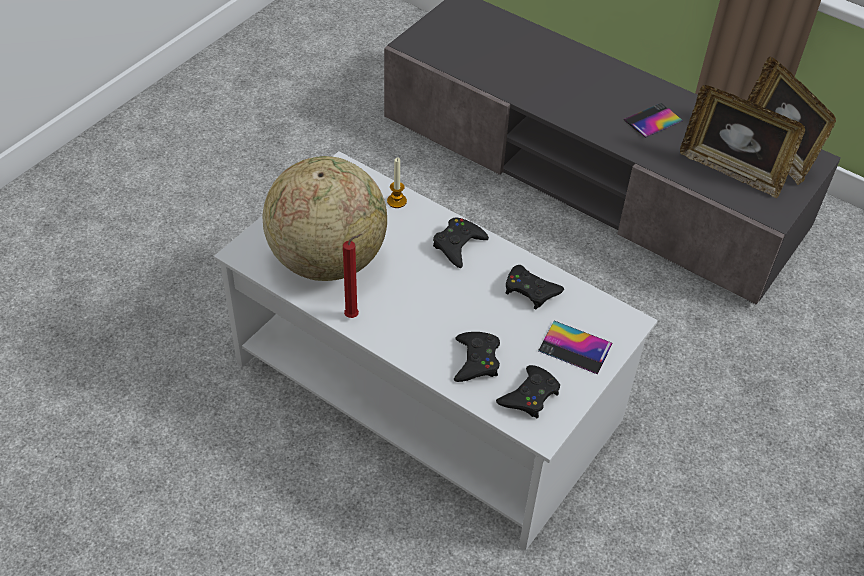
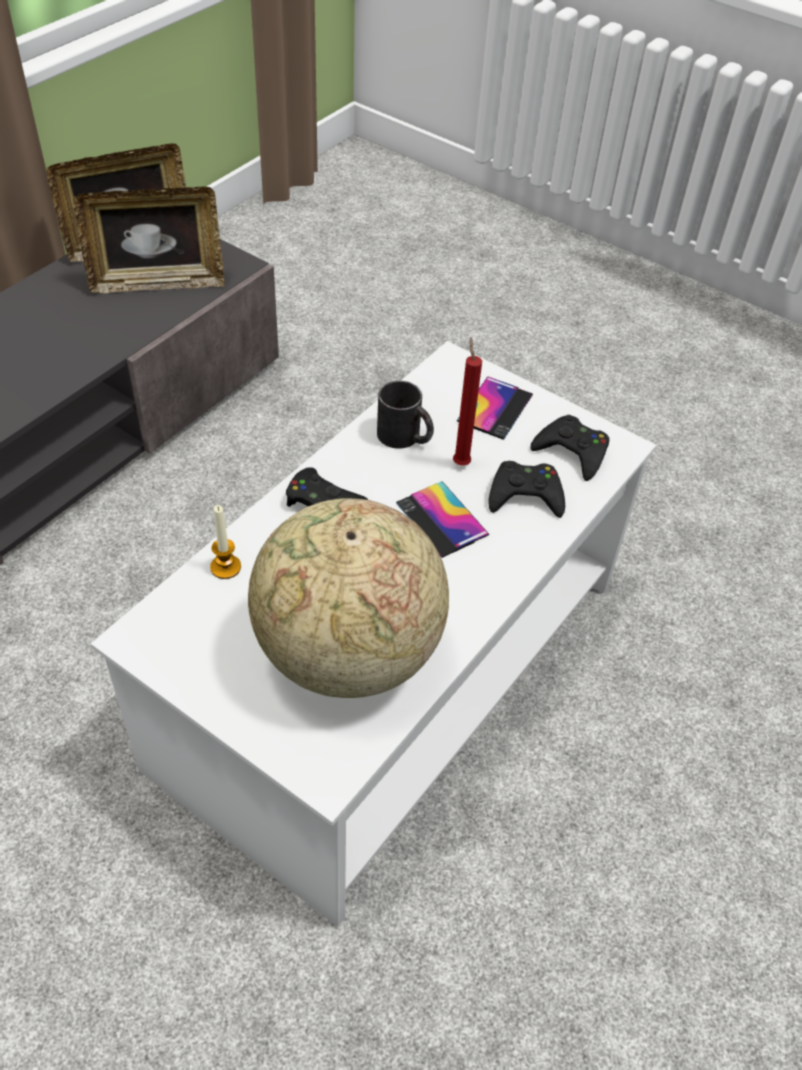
camera: 90 degrees left, 0 degrees up
(354, 316) = (459, 621): red candle -> red candle (460, 462)
(530, 290) = (405, 437): black game controller -> black mug
(653, 120) = (48, 332): phone -> phone (441, 519)
(731, 170) = (157, 282): picture frame -> picture frame turned 45 degrees clockwise

